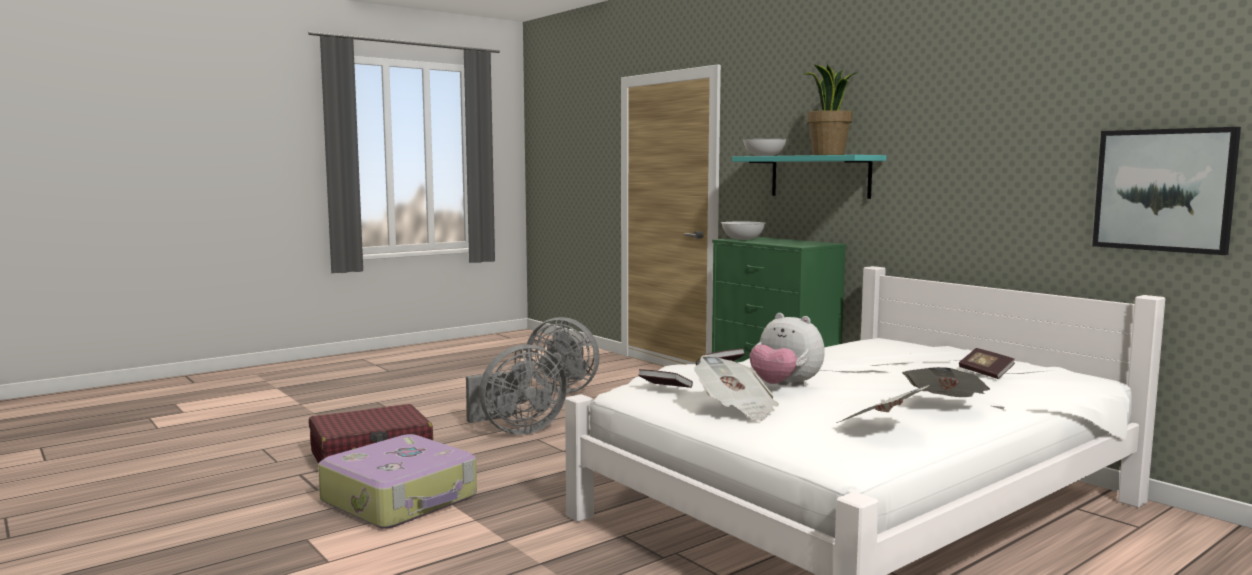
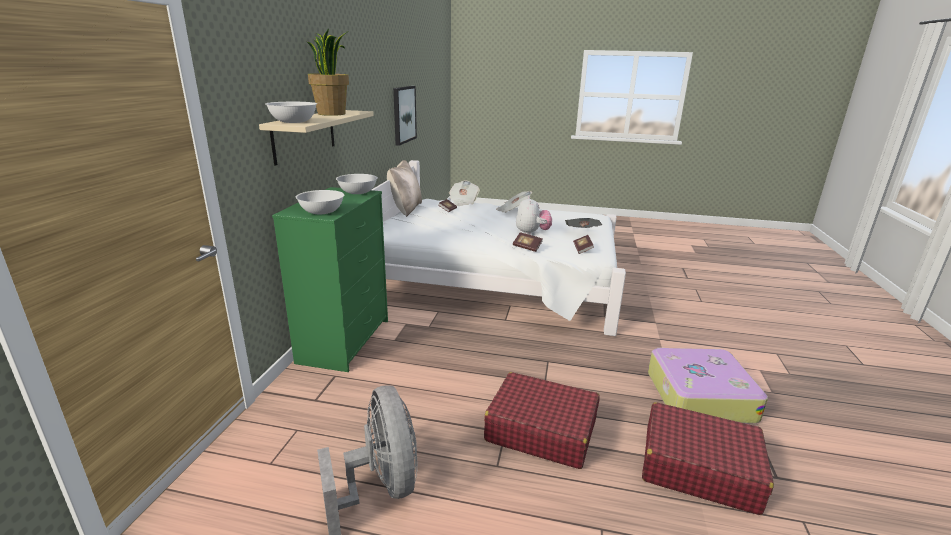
camera: 130 degrees left, 15 degrees up
(517, 430) = (540, 430): grey fan -> red suitcase
(804, 244) = (357, 192): none -> white bowl
(819, 176) = (304, 135): turquoise shelf -> beige shelf
(881, 428) = (559, 214): newspaper -> newspaper (463, 202)
(1020, 360) = (405, 209): none -> beige pillow

